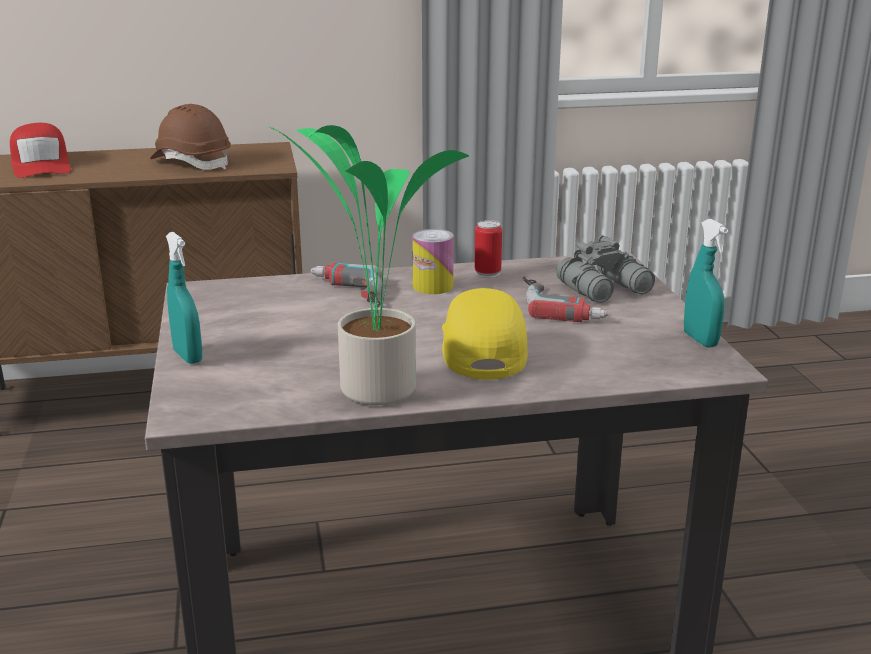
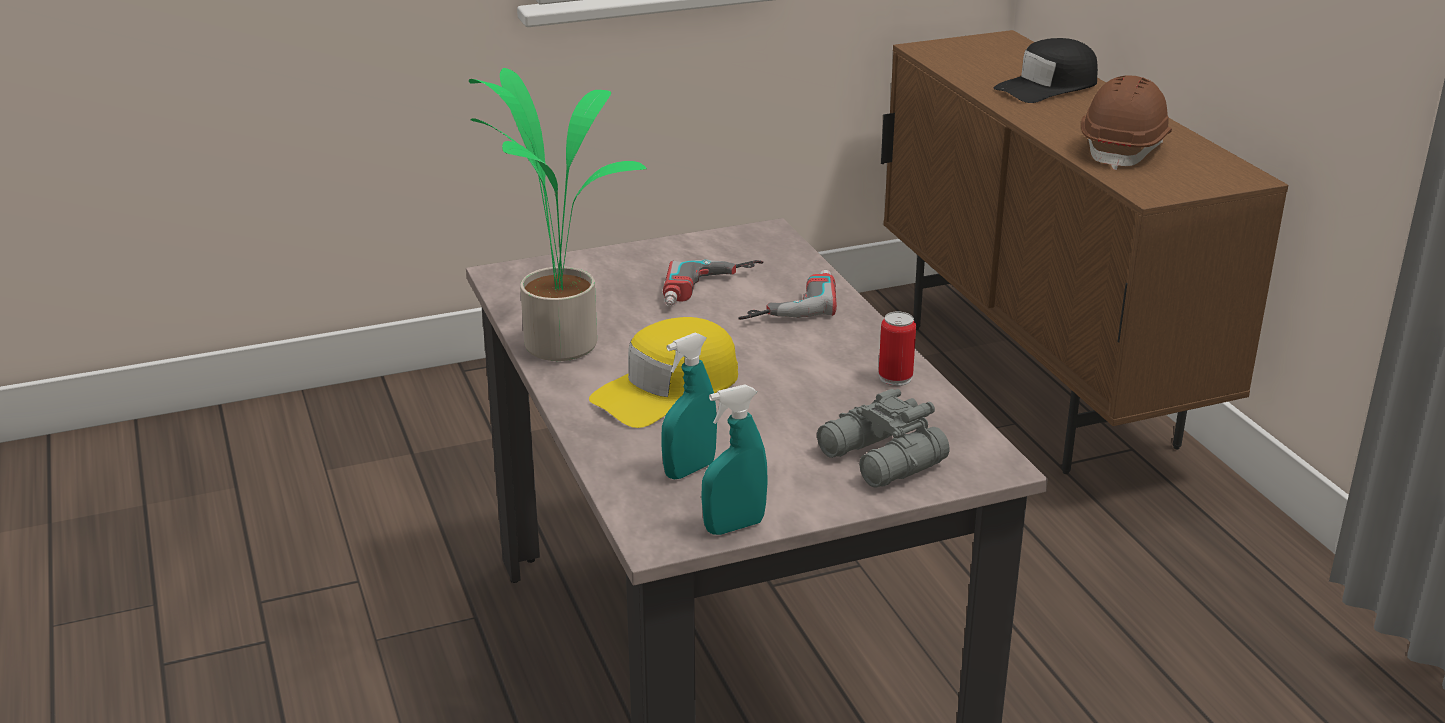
camera: 80 degrees right, 5 degrees up
(41, 165) = (1048, 87): red cap -> black cap
(188, 356) = (612, 256): turquoise spray bottle -> turquoise spray bottle (689, 470)
(433, 286) = (834, 348): can -> none
(482, 348) = (668, 389): yellow cap -> yellow cap turned 150 degrees clockwise
(562, 304) = (812, 431): power drill -> power drill (713, 291)

